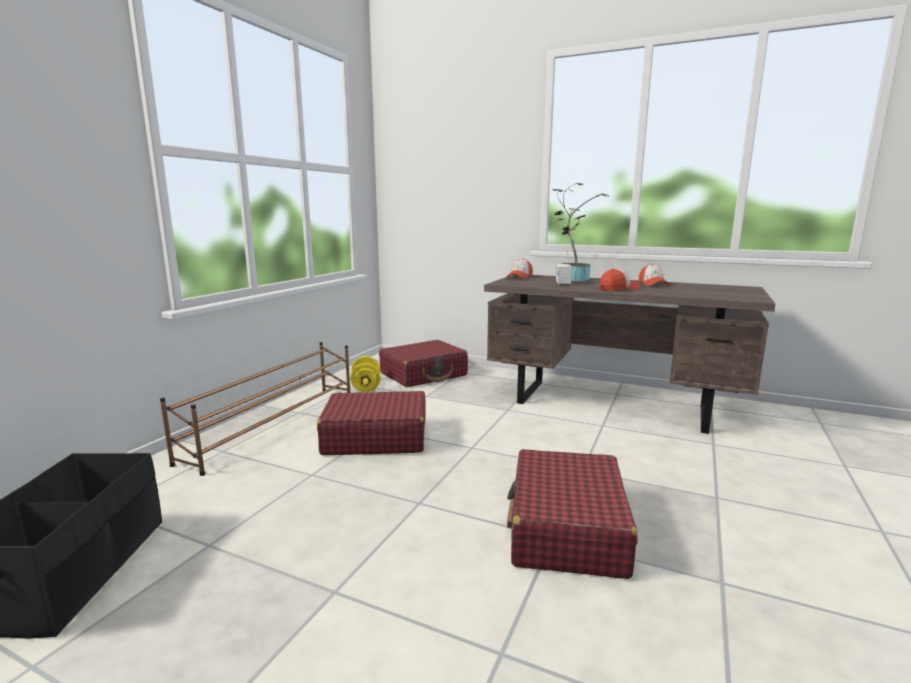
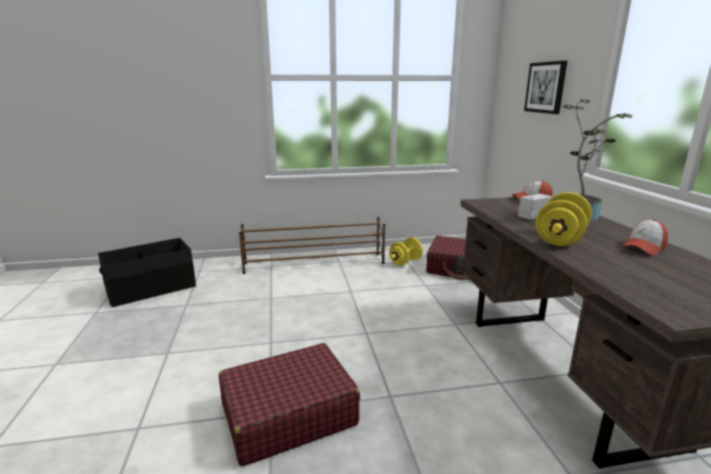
camera: 55 degrees right, 5 degrees up
(375, 438) = (336, 295): red suitcase -> none
(466, 181) = (546, 87): none -> picture
(618, 289) = (560, 239): cap -> yellow dumbbell

